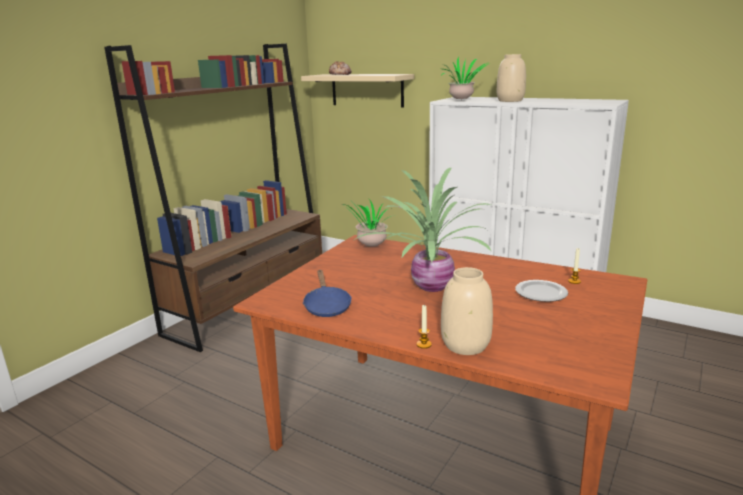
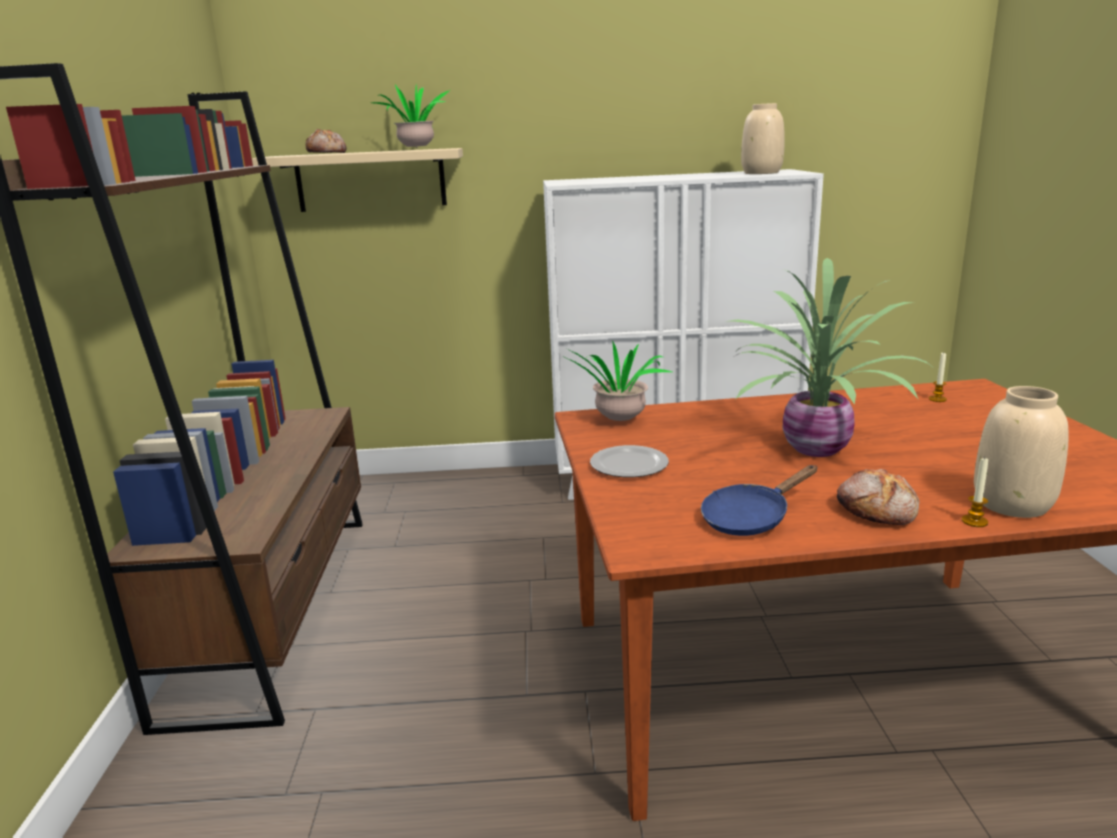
camera: 35 degrees left, 0 degrees up
(326, 306) = (750, 518): blue frying pan -> blue frying pan turned 105 degrees clockwise
(390, 322) = (877, 510): none -> bread
(462, 100) = (588, 182): potted plant -> potted plant (417, 149)
(509, 101) = (659, 178): beige vase -> beige vase (760, 173)
(540, 293) = (939, 421): plate -> plate (629, 465)

